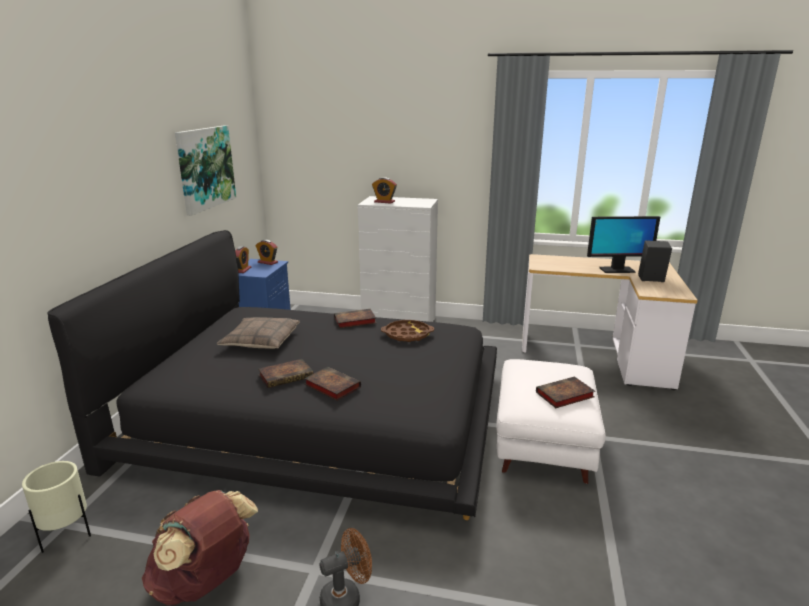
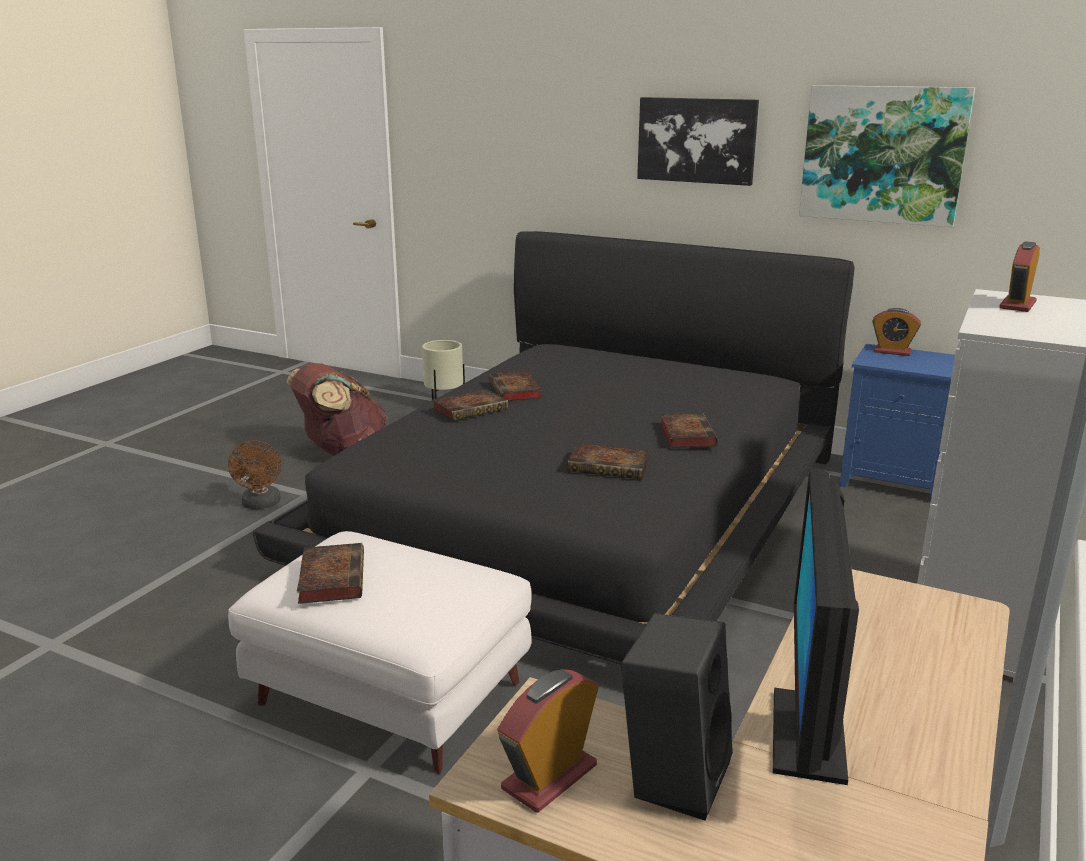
camera: 105 degrees right, 0 degrees up
(129, 183) = (696, 140): none -> picture
(261, 340) = (631, 381): pillow -> none
(267, 262) = (944, 365): alarm clock -> alarm clock (549, 777)
(407, 335) = (610, 466): brown tray -> book

